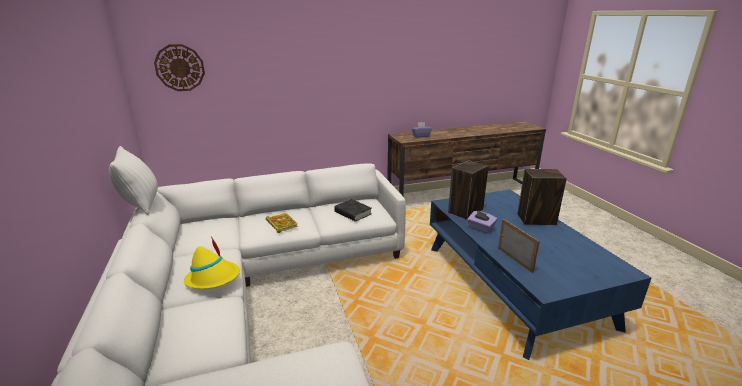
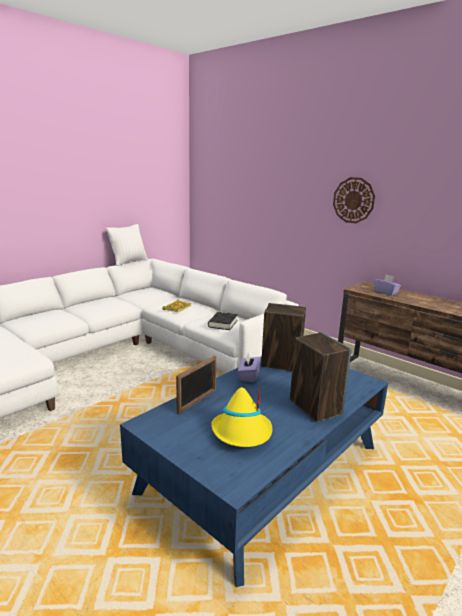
camera: 60 degrees right, 5 degrees down
(180, 68) = (214, 184): wall clock -> wall clock (353, 200)
(213, 278) = (93, 309): yellow hat -> yellow hat (242, 433)

